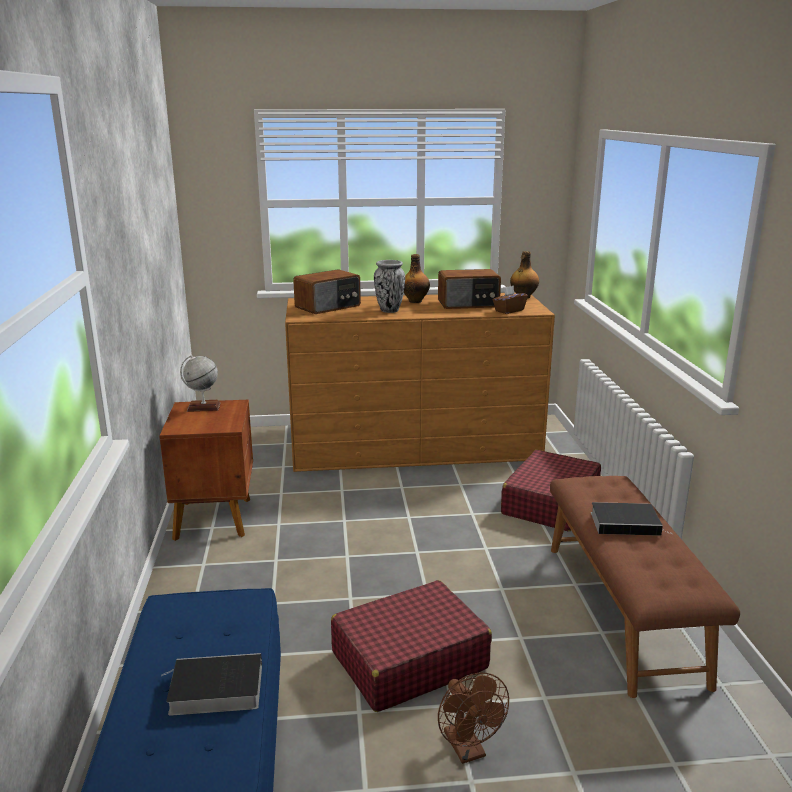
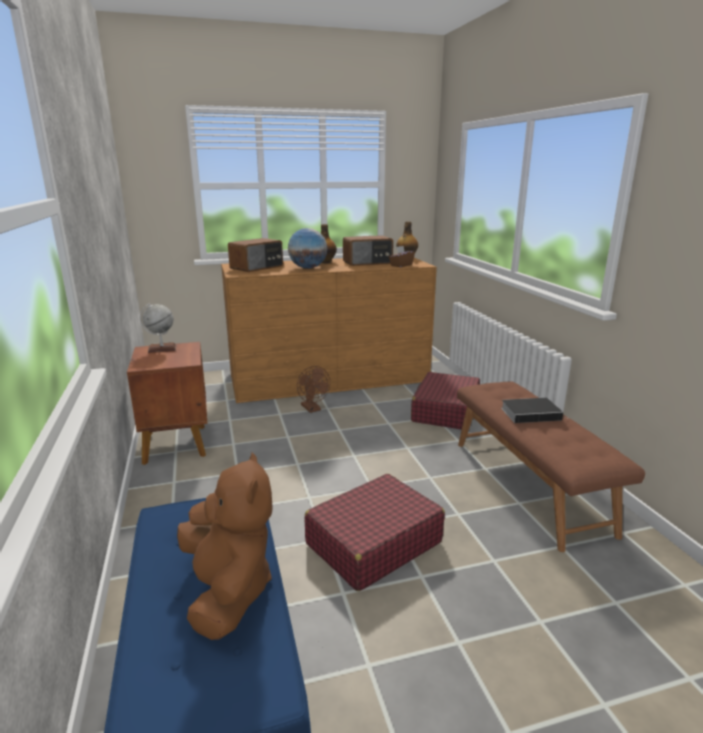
camera: 10 degrees left, 0 degrees up
(213, 690) = (228, 591): book -> brown plush toy
(389, 310) = (307, 268): vase -> globe
(468, 750) = (447, 614): brown fan -> brown fan (313, 409)

